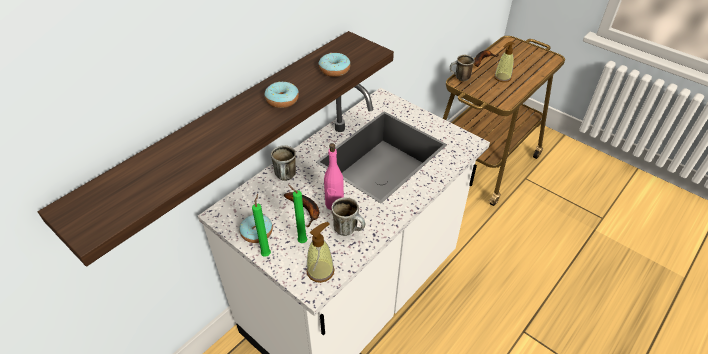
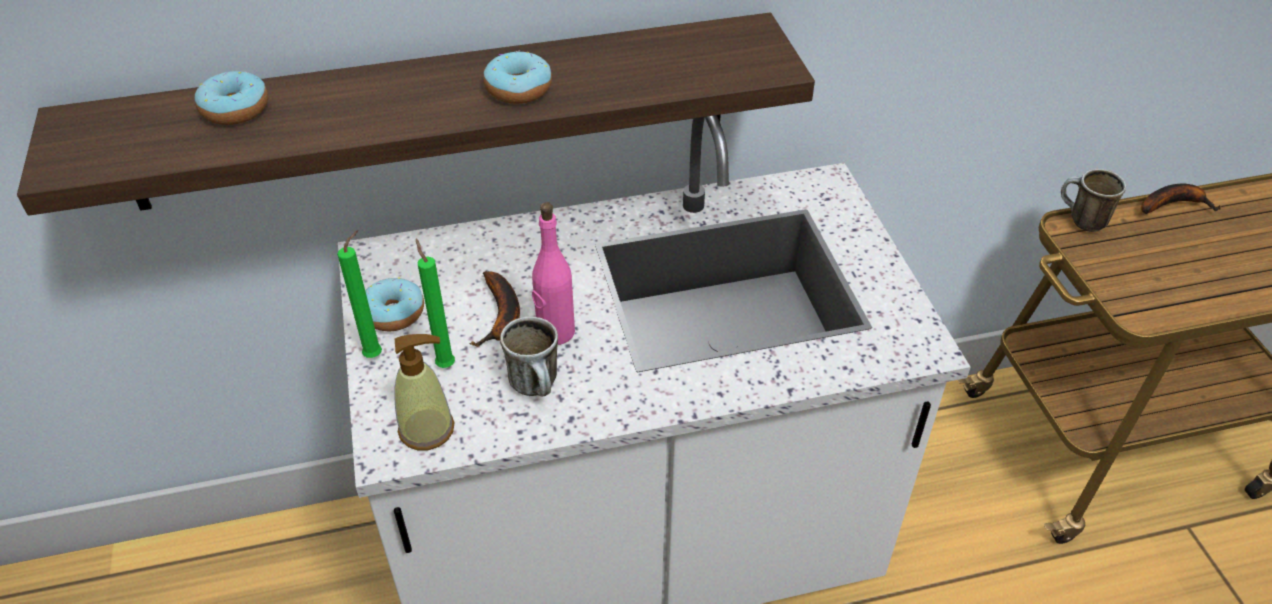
camera: 35 degrees right, 0 degrees up
(286, 177) = (522, 248): mug -> none
(334, 70) = (663, 73): donut -> donut (235, 109)
(502, 77) = (1188, 260): soap dispenser -> none

